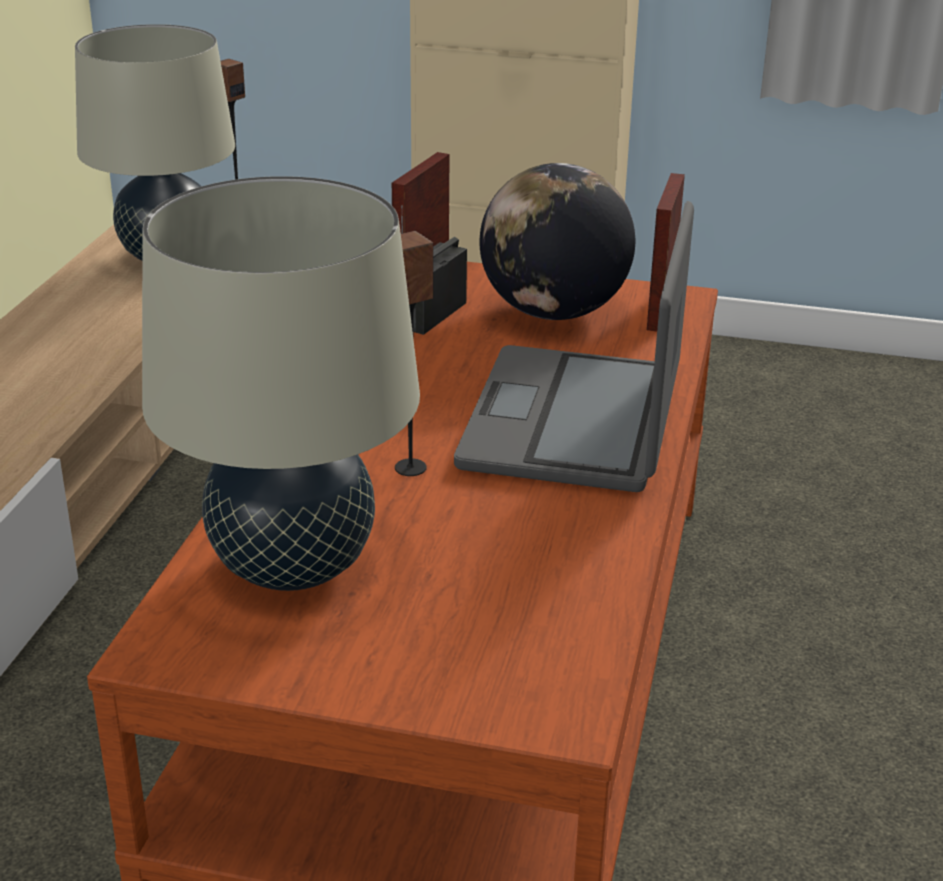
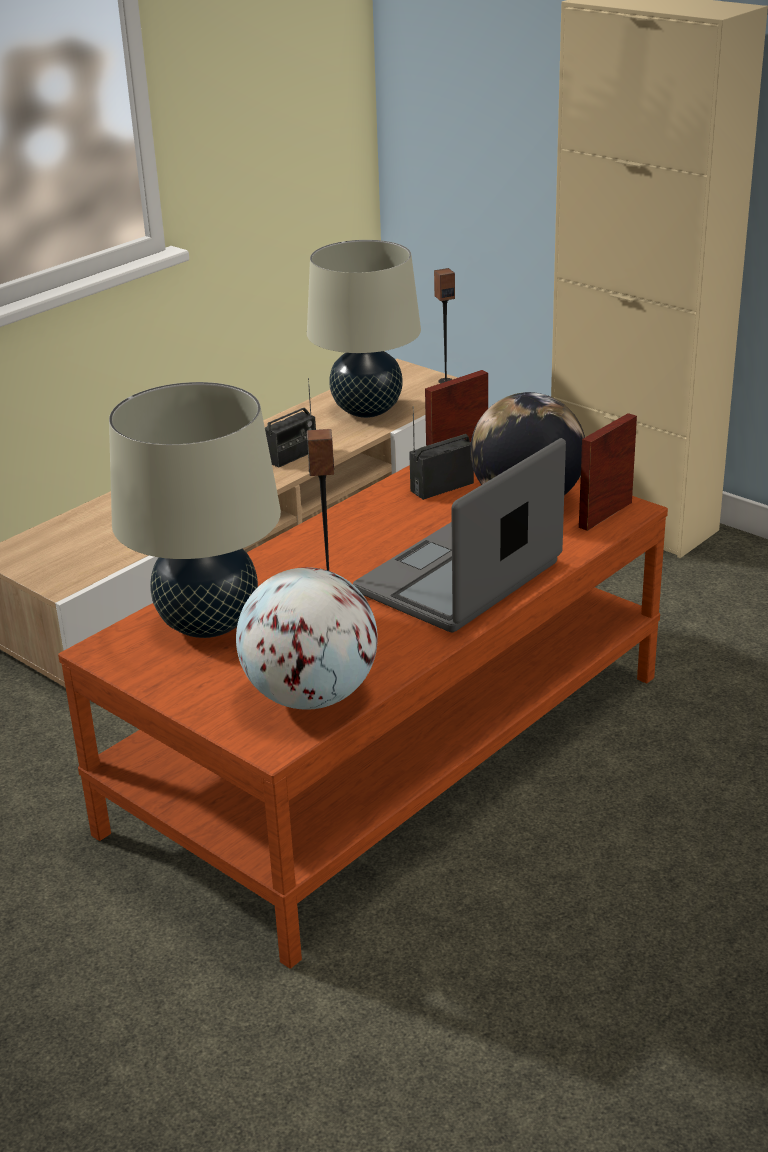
camera: 30 degrees right, 0 degrees up
(114, 328) = (291, 456): none -> radio
(546, 631) = (310, 696): none -> globe

